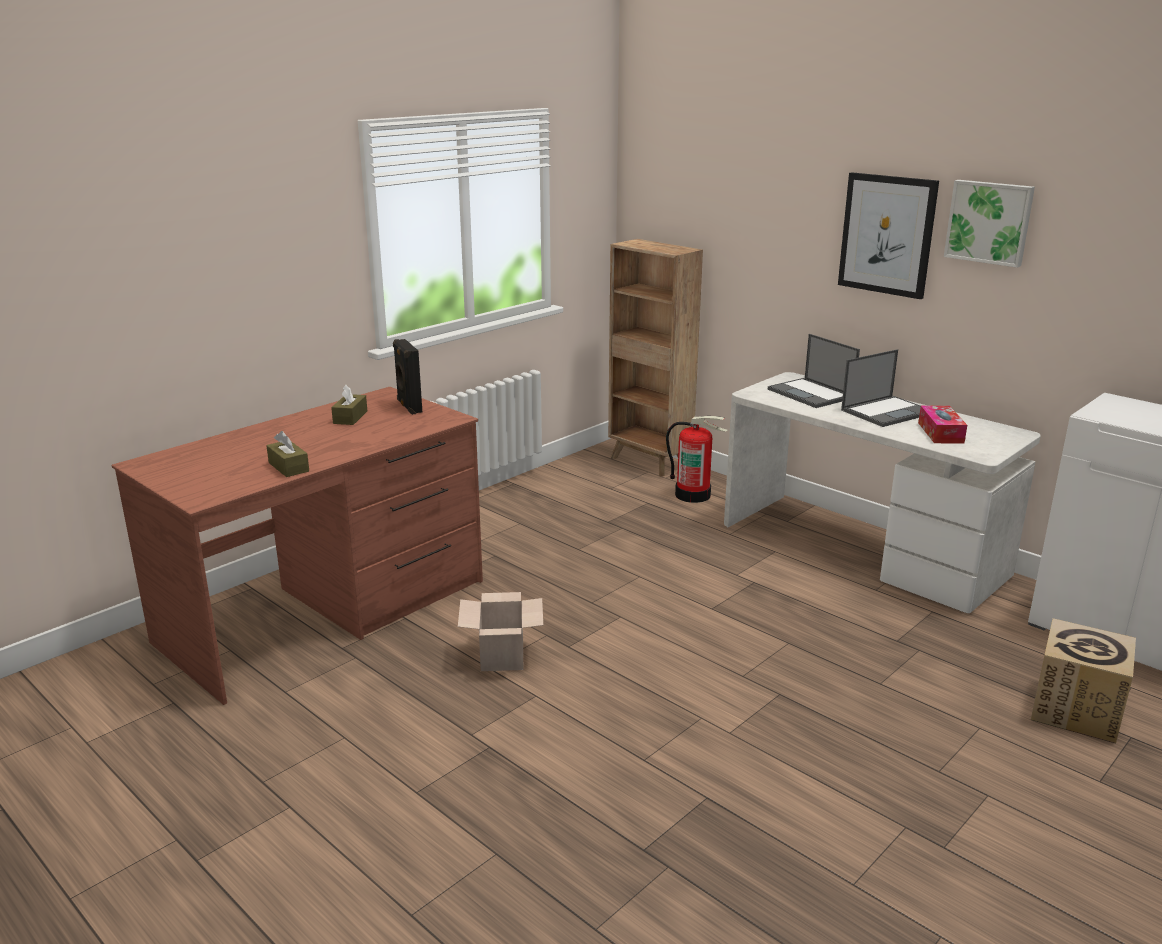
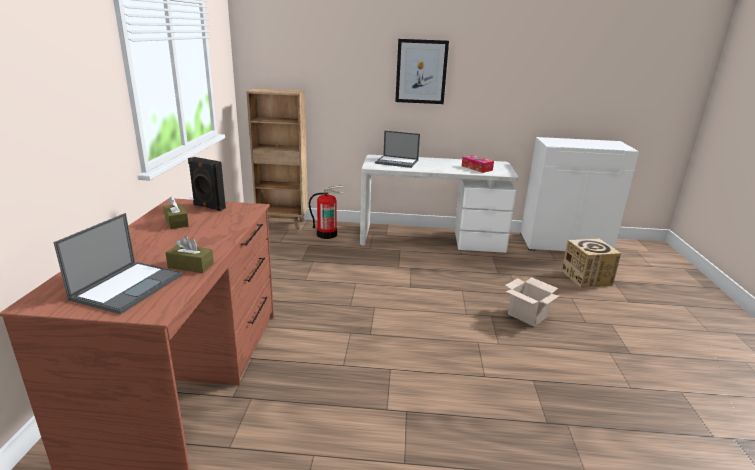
camera: 40 degrees left, 0 degrees up
(503, 657) = (343, 355): cardboard box -> cardboard box (528, 316)
(887, 411) = (441, 164): laptop -> laptop (128, 286)
(989, 222) = (476, 60): picture -> none

